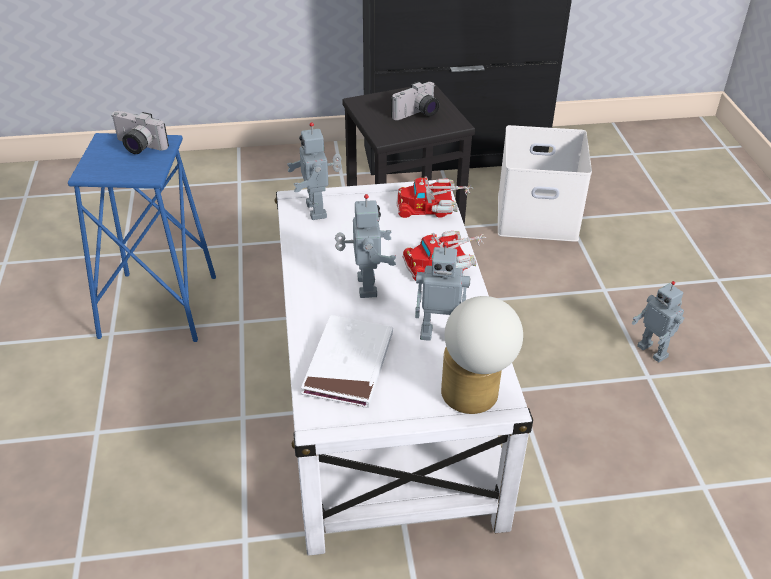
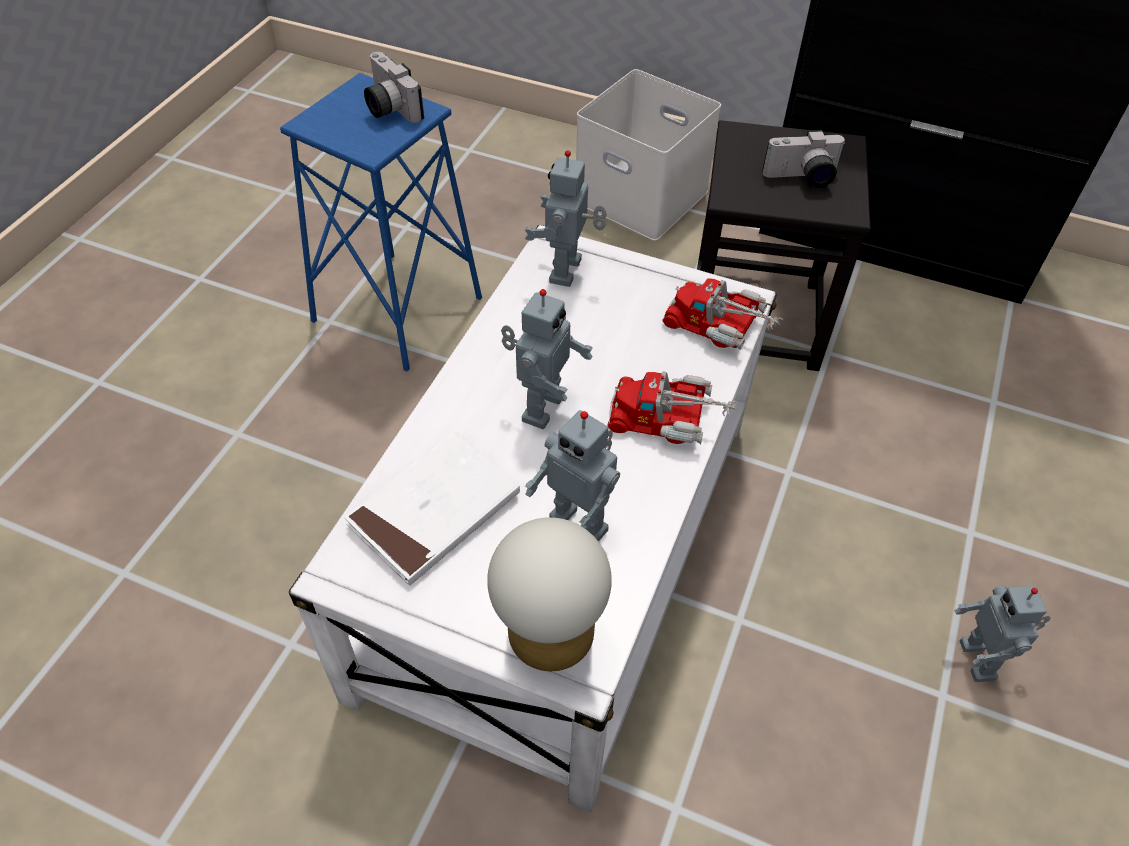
camera: 30 degrees right, 10 degrees up
(535, 216) = (945, 378): white storage box -> white storage box (638, 197)

